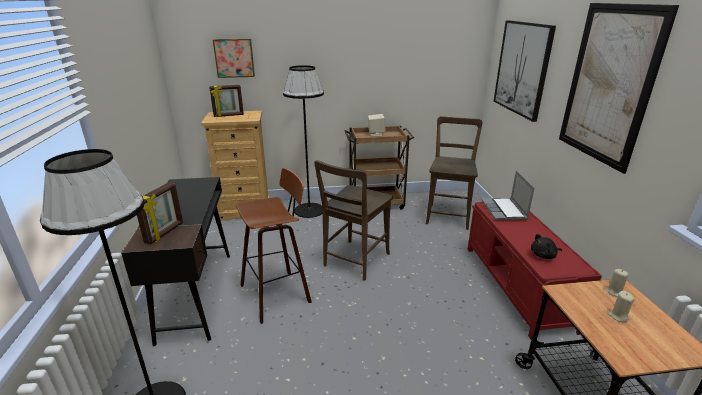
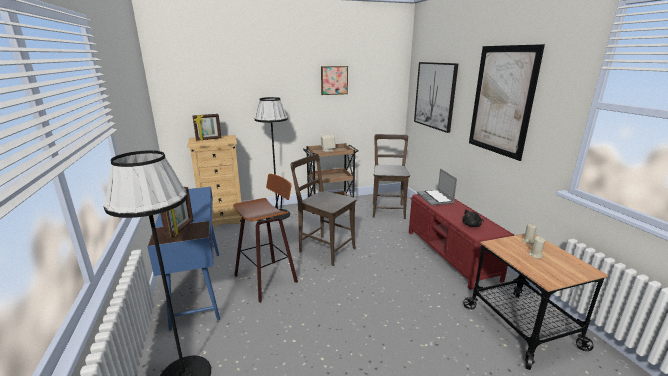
camera: 10 degrees left, 5 degrees down
(196, 294) = (197, 286): black desk -> blue desk
(234, 57) = (211, 92): picture -> picture (334, 80)
(354, 261) = (324, 249): brown chair -> brown chair turned 105 degrees clockwise

